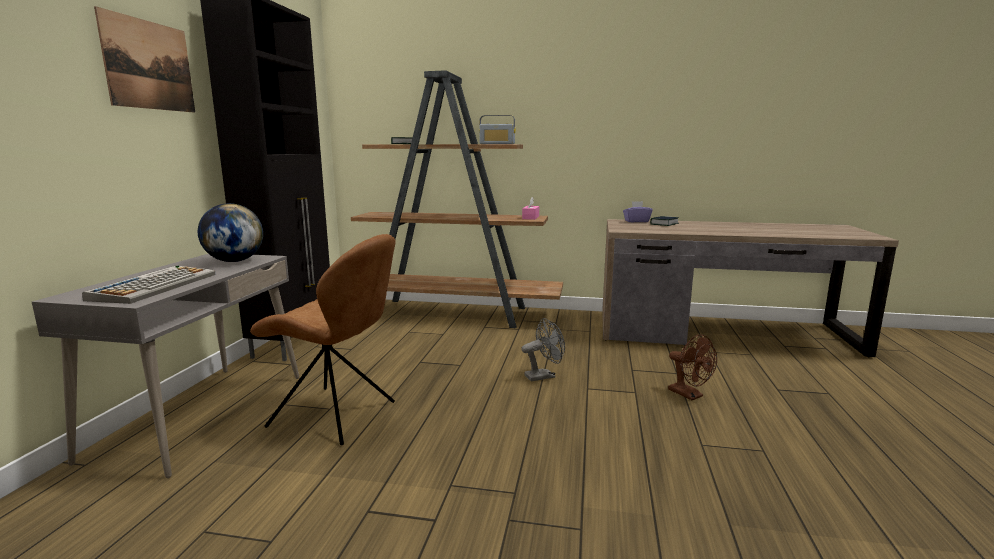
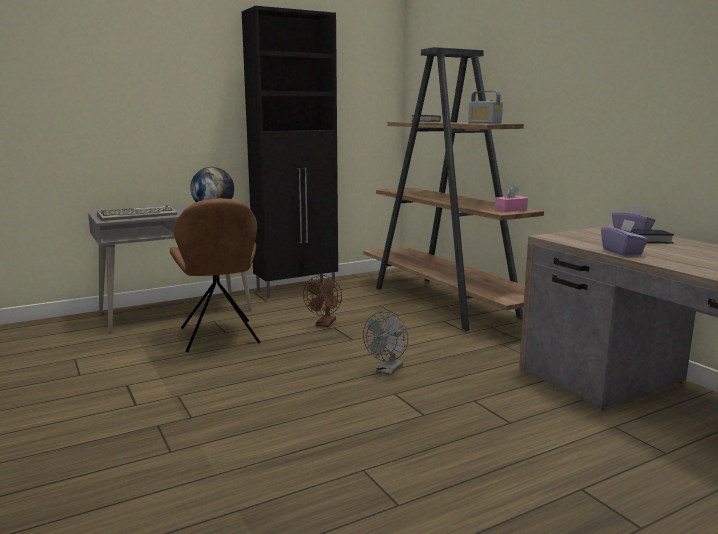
camera: 50 degrees right, 0 degrees up
(149, 65) = (194, 69): picture -> none
(544, 376) = (387, 371): grey fan -> grey fan turned 90 degrees clockwise
(686, 231) = (622, 252): none -> purple tissue box
(689, 395) = (465, 441): brown fan -> brown fan (324, 324)

